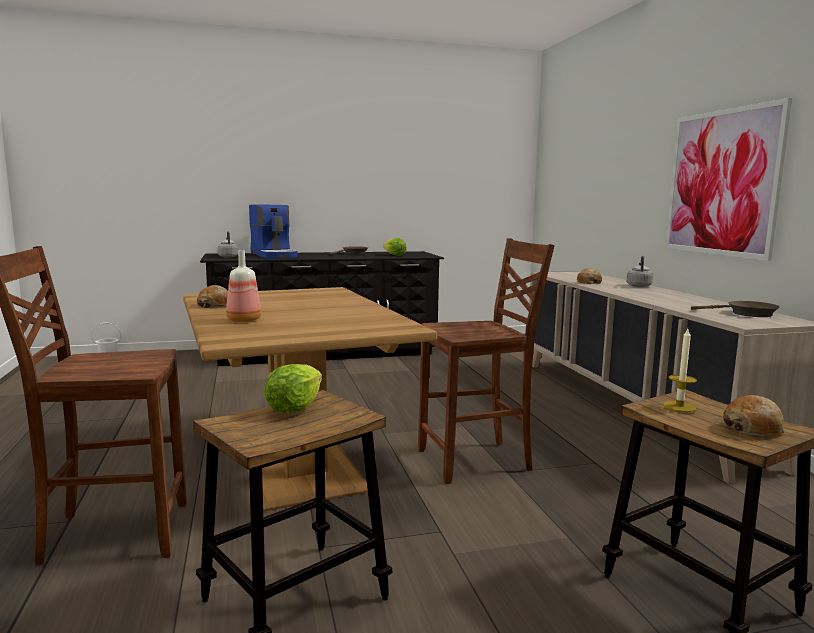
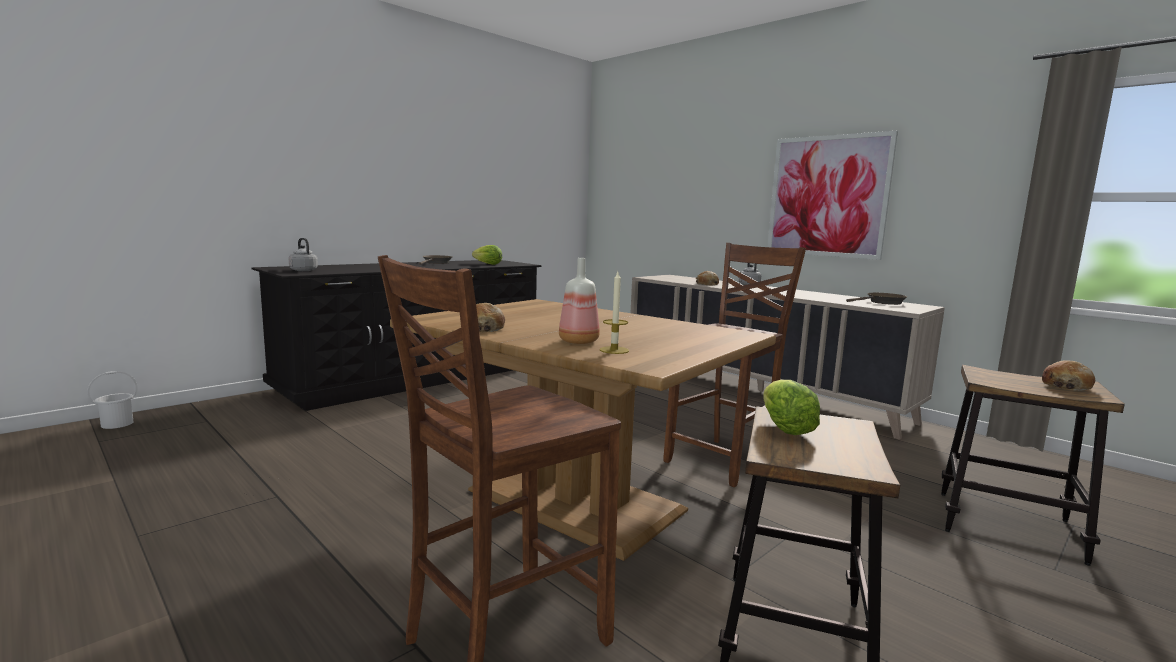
camera: 30 degrees left, 0 degrees up
(274, 255) = (356, 267): coffee machine -> none
(679, 406) = (996, 377): candle -> candle (614, 350)

